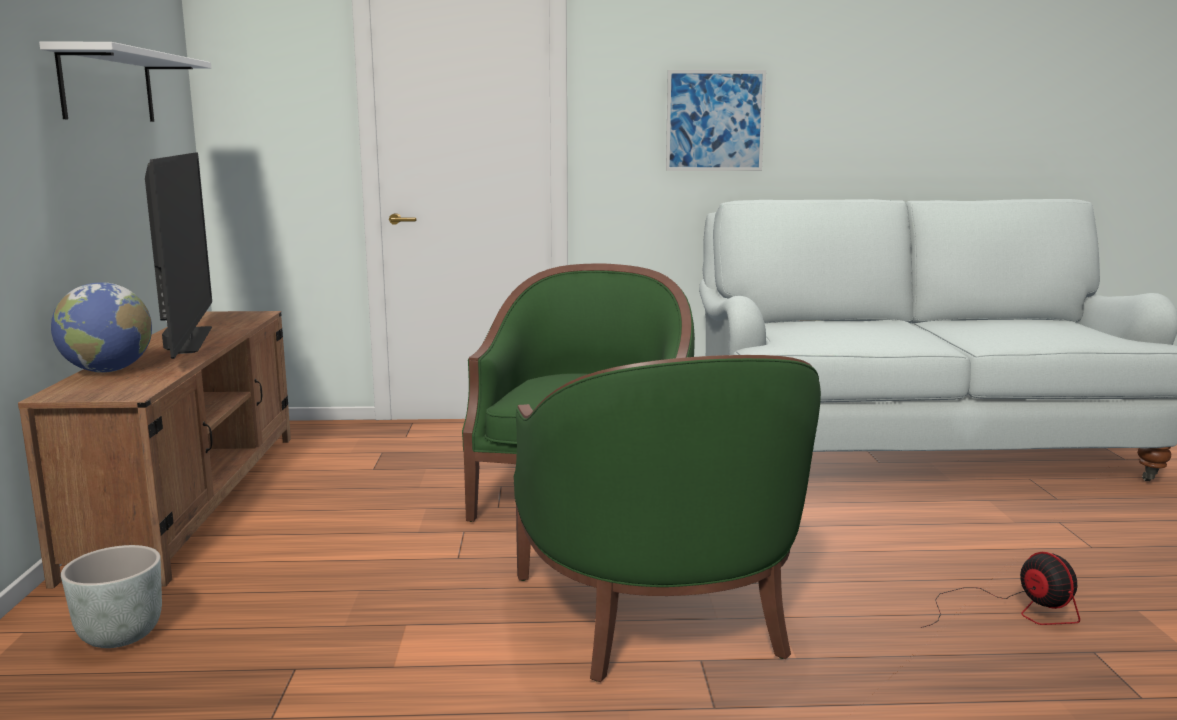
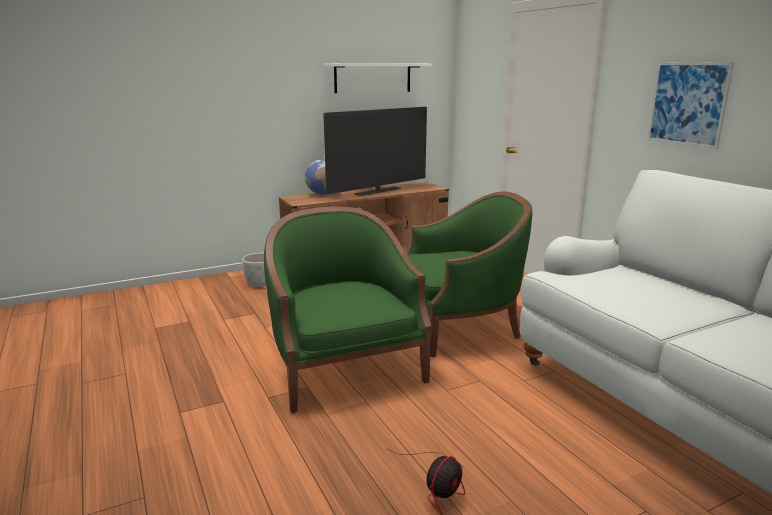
camera: 65 degrees right, 5 degrees up
(659, 613) = (345, 369): green armchair -> green armchair turned 105 degrees clockwise

